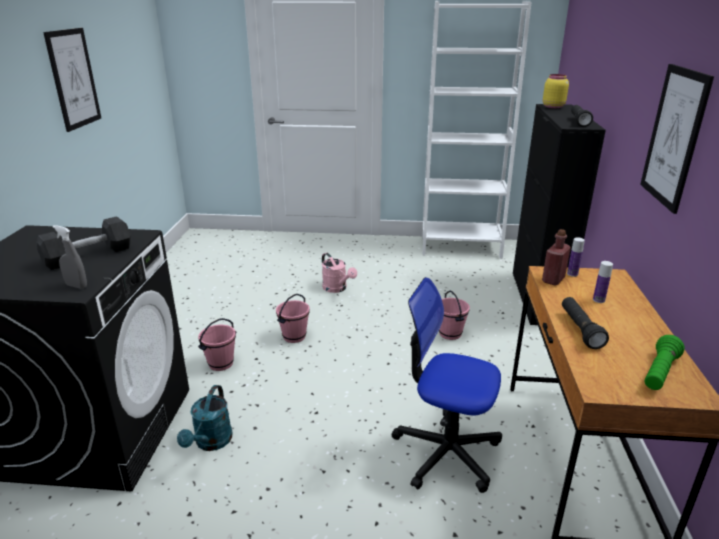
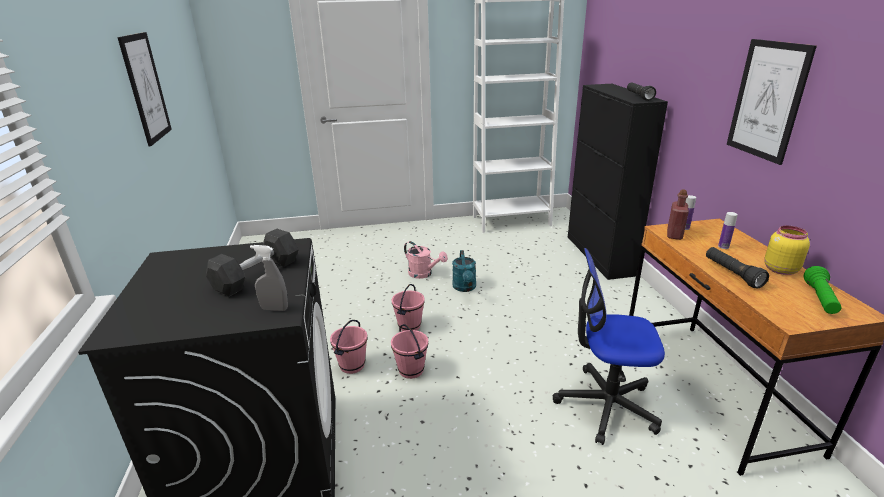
camera: 15 degrees left, 0 degrees up
(211, 443) = (387, 446): turquoise watering can -> turquoise watering can (465, 288)
(450, 334) = (548, 299): pink bucket -> pink bucket (411, 370)
(552, 106) = (600, 86): yellow jar -> yellow jar (779, 269)

